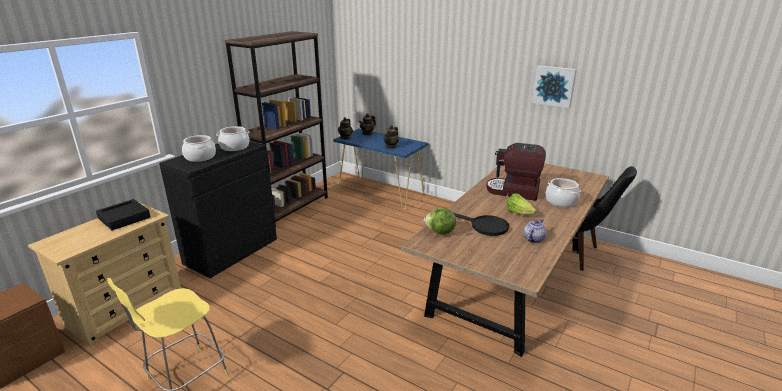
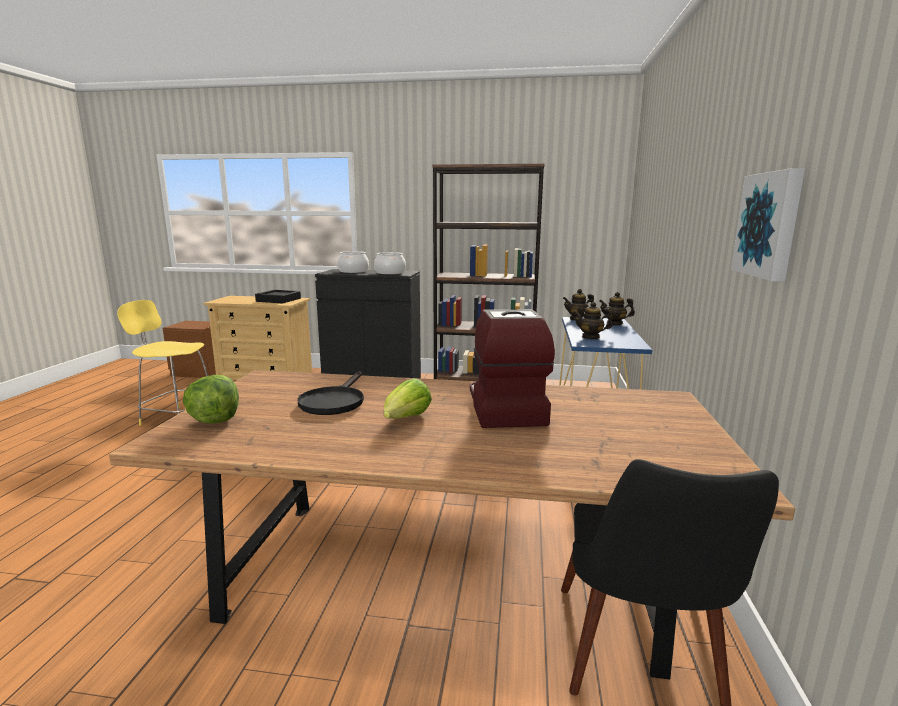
camera: 65 degrees right, 10 degrees down
(440, 232) = (300, 381): lettuce -> lettuce (214, 420)
(533, 239) = (304, 437): teapot -> none
(561, 201) = (507, 451): cooking pot -> none

